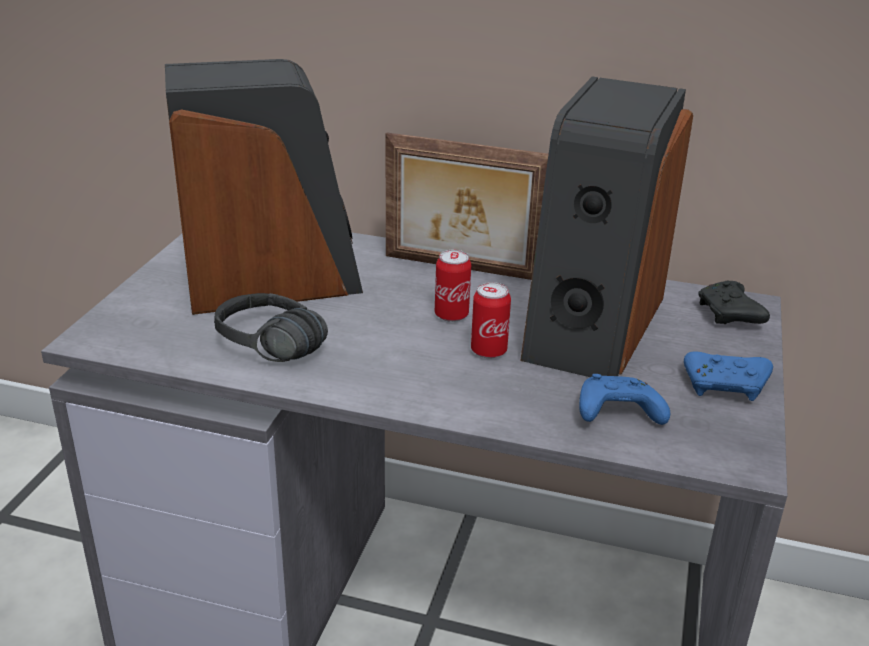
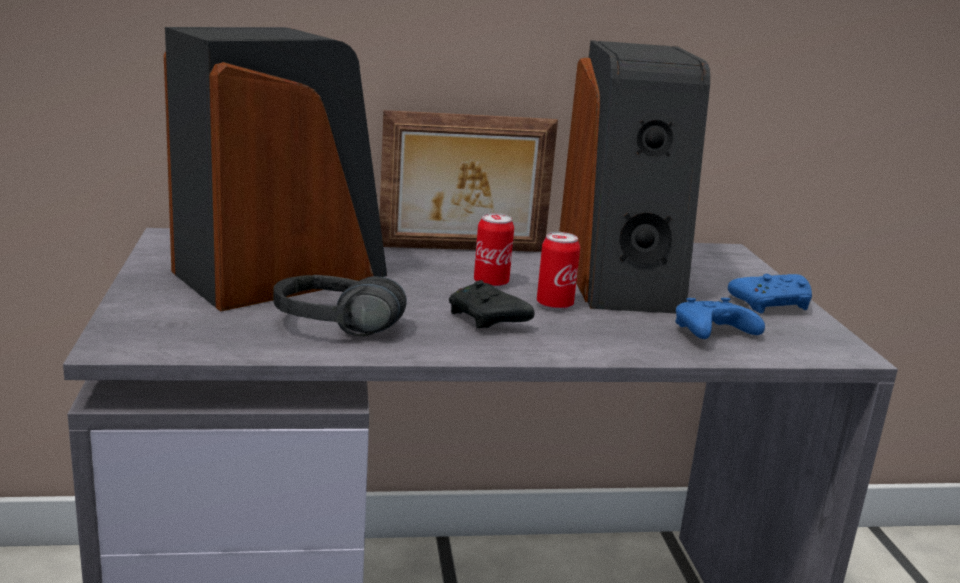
camera: 25 degrees left, 10 degrees down
(729, 315) = (720, 259): black game controller -> black game controller (488, 320)

